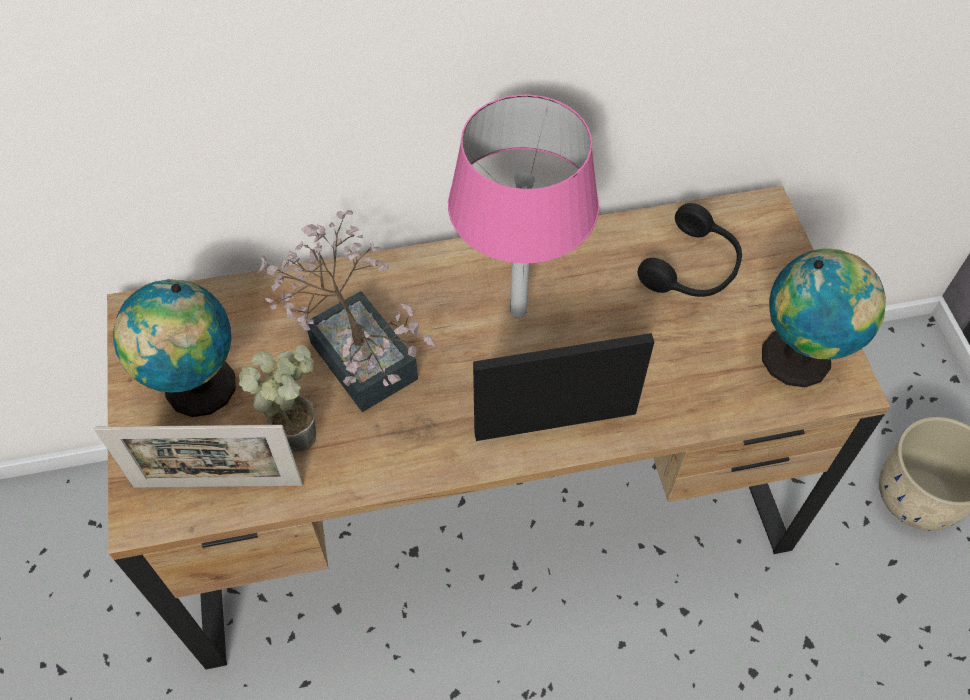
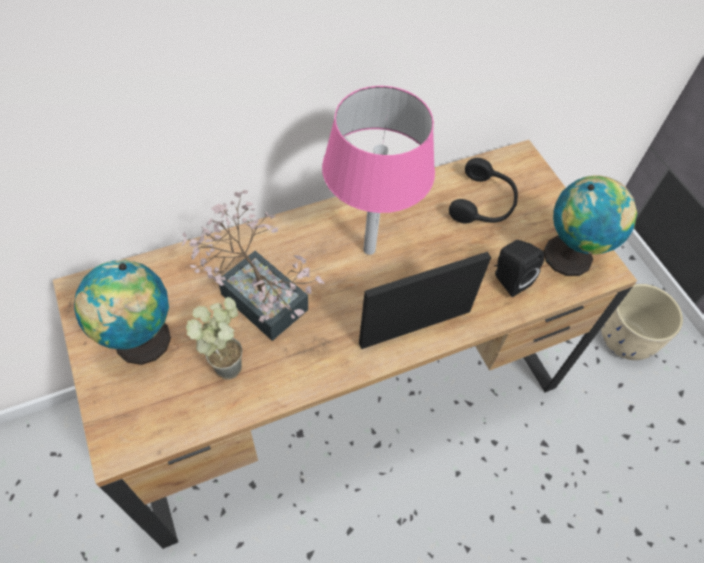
camera: 15 degrees left, 0 degrees up
(218, 485) = (173, 414): picture frame -> none
(701, 378) = (508, 280): none -> black speaker

